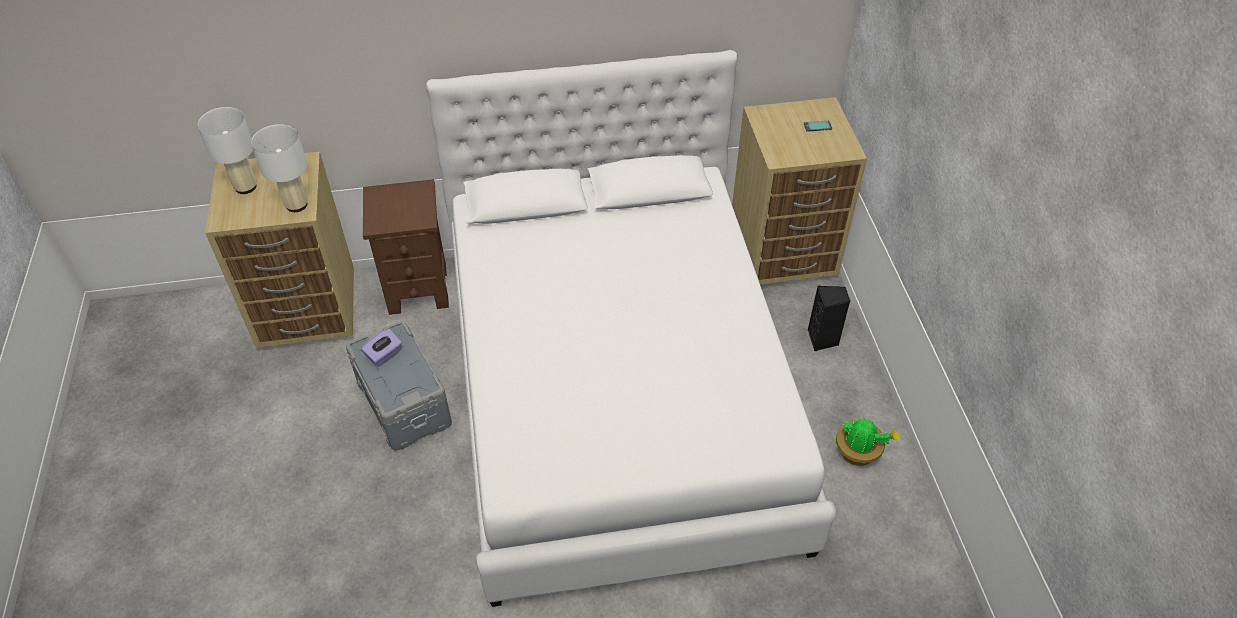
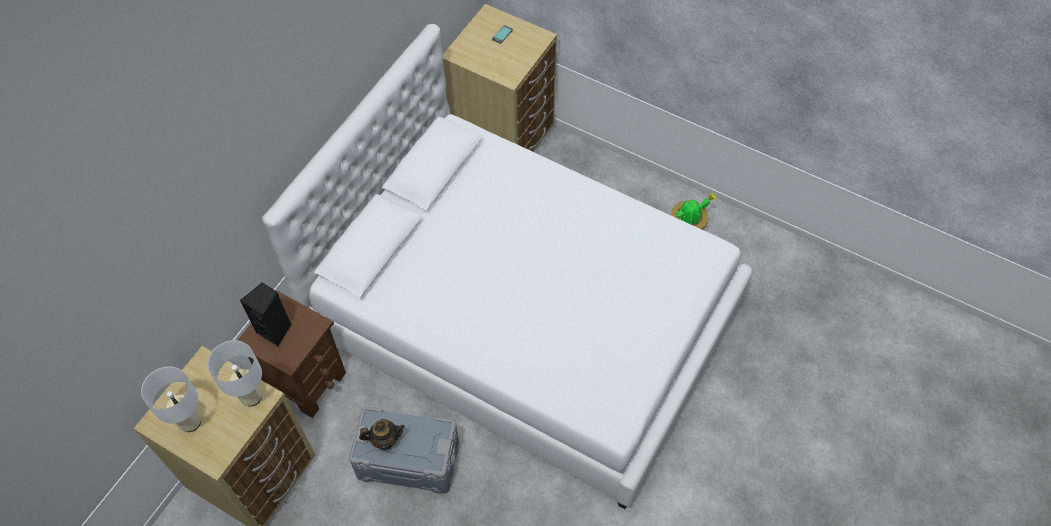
camera: 50 degrees left, 10 degrees up
(384, 355) = (384, 440): purple tissue box -> teapot
(823, 340) = (591, 174): black speaker -> black speaker (275, 330)

